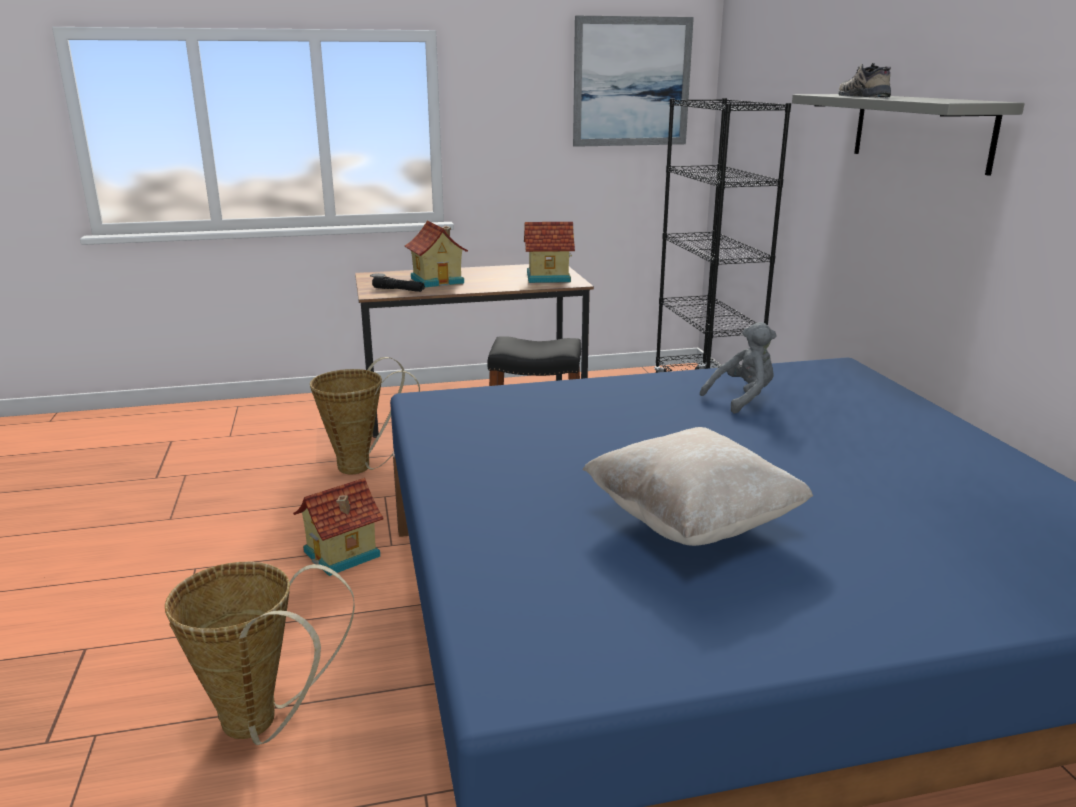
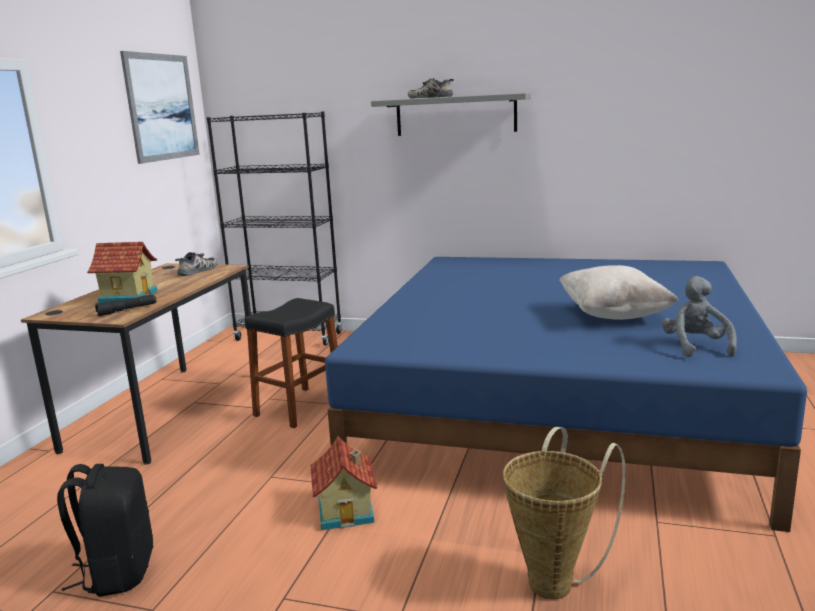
camera: 60 degrees left, 5 degrees down
(213, 487) = (117, 572): none -> black backpack
(362, 466) = (199, 478): basket -> none
(548, 277) = (199, 270): toy house -> shoe
(742, 399) = (467, 282): grey plush toy -> grey plush toy (695, 347)

